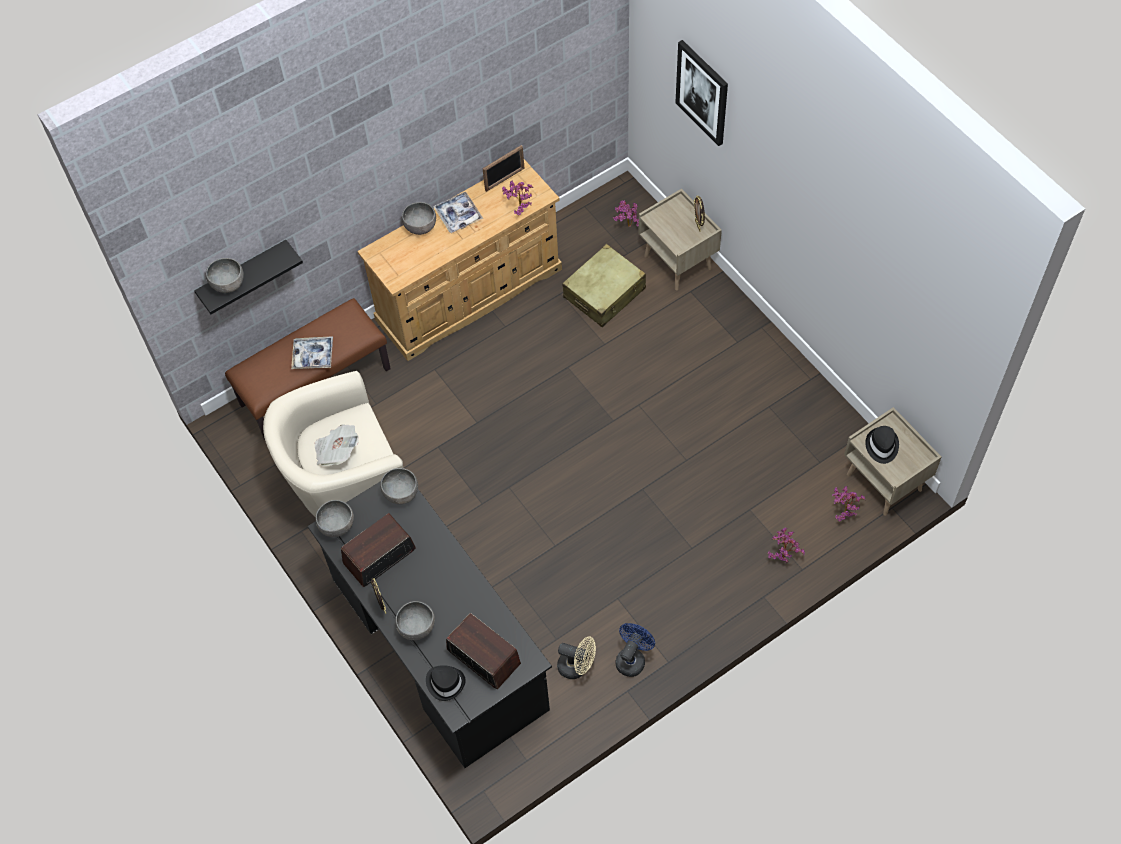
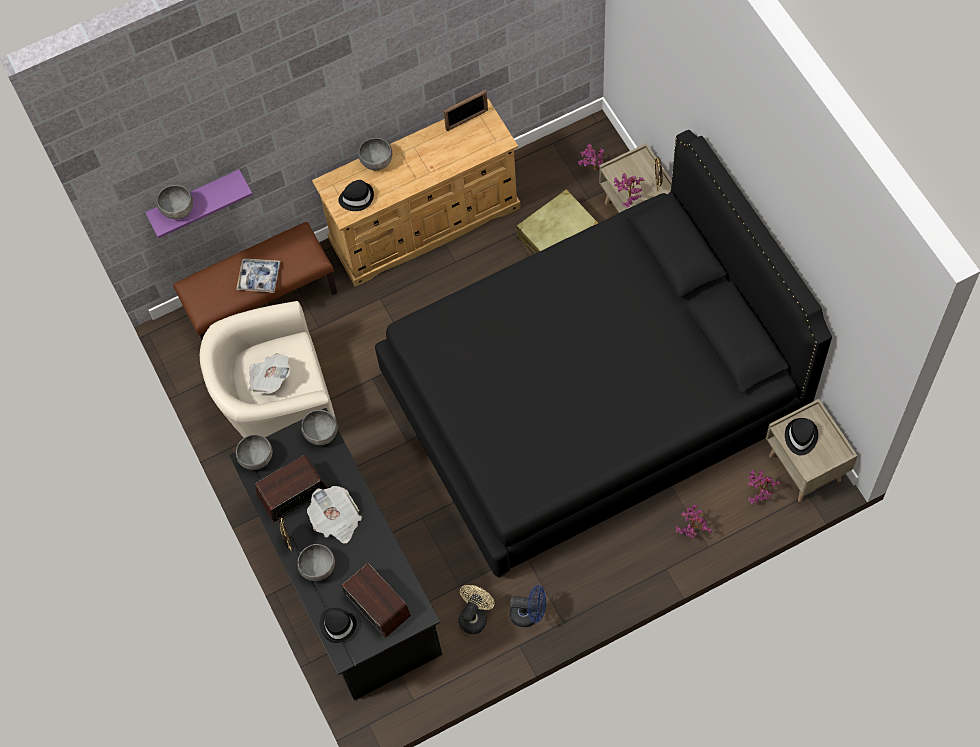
camera: 10 degrees right, 5 degrees up
(244, 276) = (196, 200): black shelf -> purple shelf
(405, 262) = (356, 197): none -> black hat
(428, 577) = (336, 520): none -> newspaper
(458, 215) = (415, 153): tray -> none
(519, 209) = (476, 154): potted plant -> potted plant (628, 199)
(577, 667) = (475, 616): beige fan -> beige fan turned 90 degrees counterclockwise
(632, 658) = (529, 614): blue fan -> blue fan turned 60 degrees clockwise
(662, 441) = (592, 399): none -> black bed
(702, 92) = (666, 63): picture -> none

